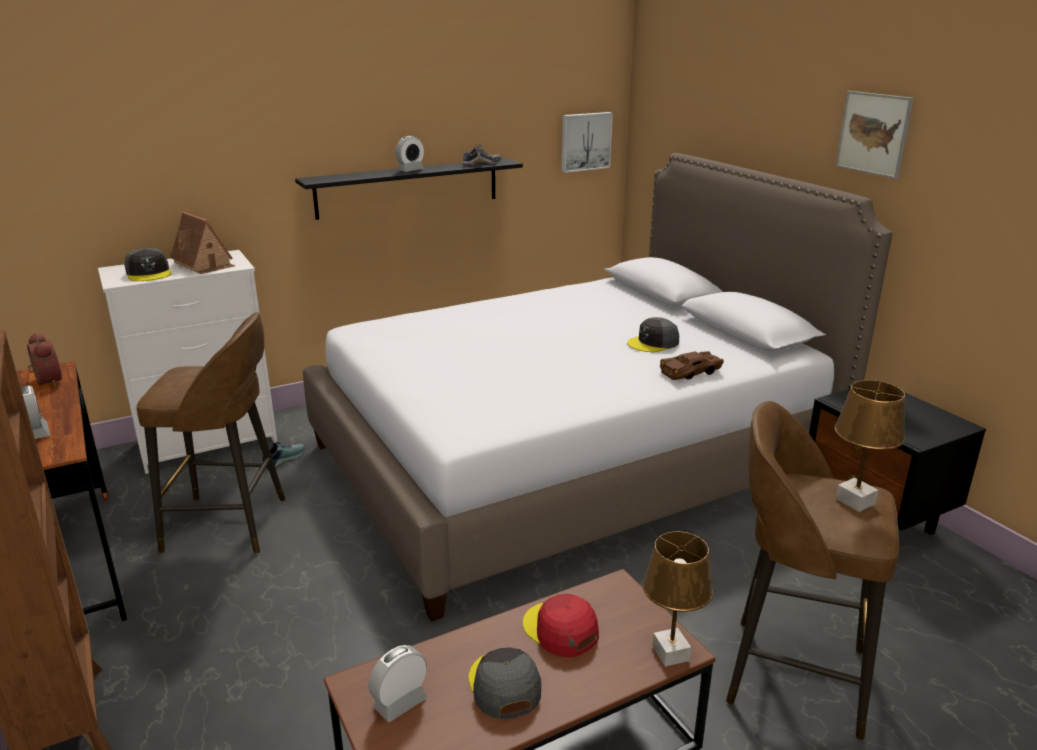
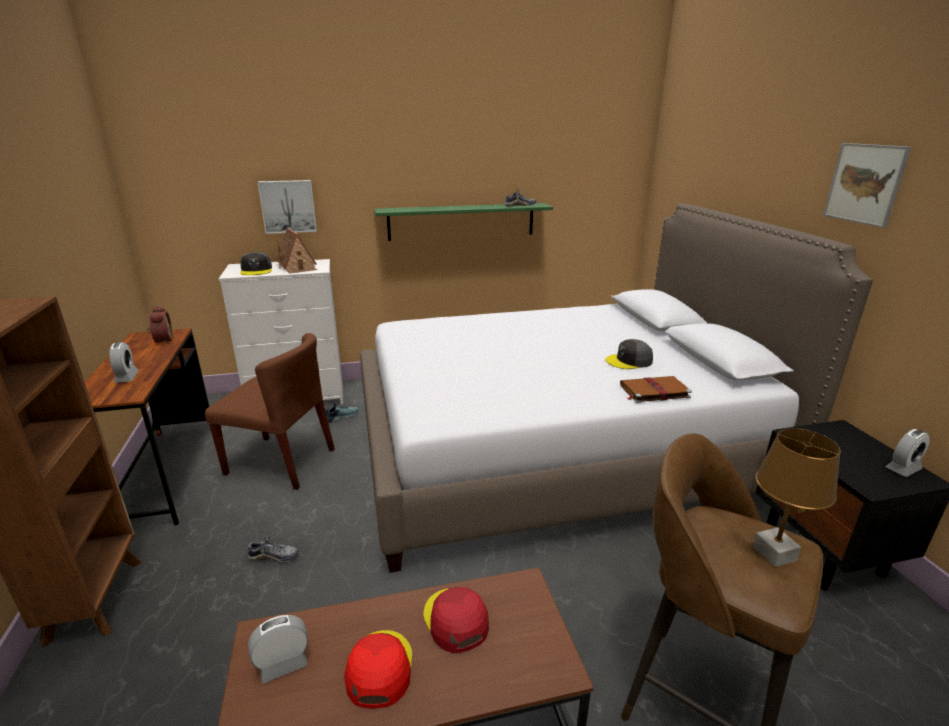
camera: 15 degrees right, 0 degrees up
(229, 524) = (281, 462): brown stool -> brown chair
(279, 631) = (274, 556): none -> shoe
(408, 188) = (461, 221): black shelf -> green shelf
(410, 170) = (462, 207): alarm clock -> alarm clock (903, 468)
(504, 686) = (379, 669): grey cap -> red cap
(585, 141) = (611, 193): picture -> picture (288, 206)
(670, 653) = (548, 671): brown table lamp -> none
(691, 372) = (653, 391): brown toy car -> brown book

